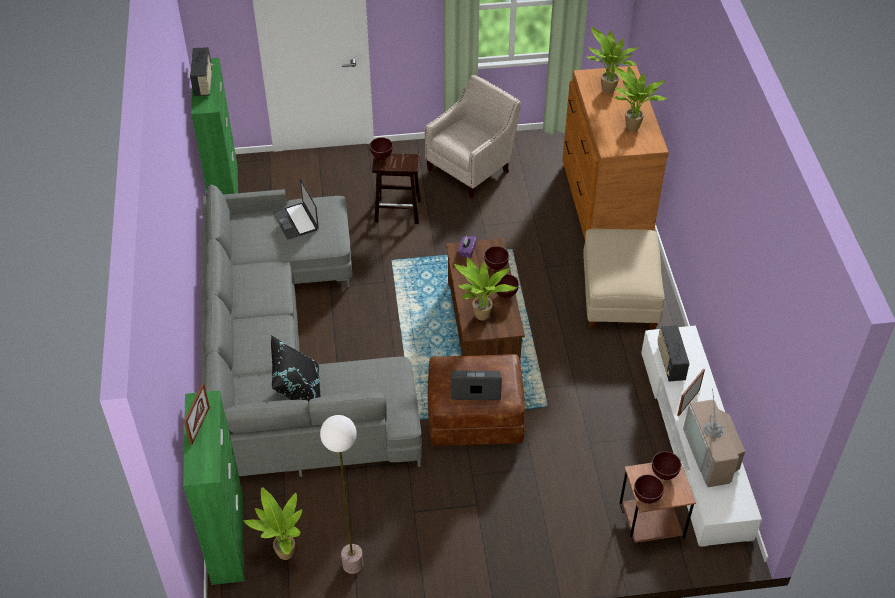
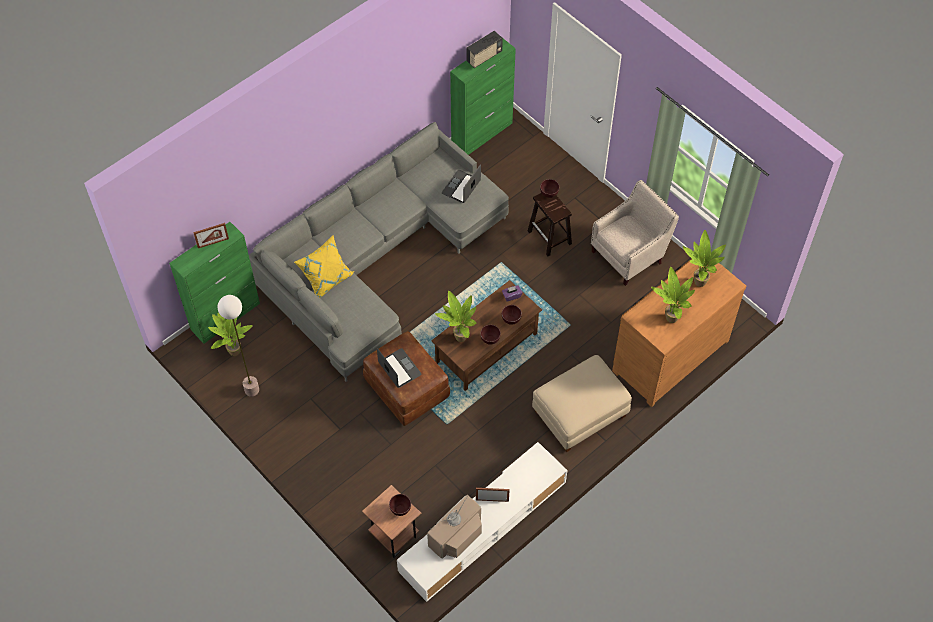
camera: 55 degrees right, 10 degrees up
(298, 392) = (326, 279): black pillow -> yellow pillow
(472, 168) = (630, 254): beige armchair -> beige armchair turned 45 degrees counterclockwise
(646, 499) = (374, 510): brown bowl -> none
(670, 362) = (519, 471): radio -> none

